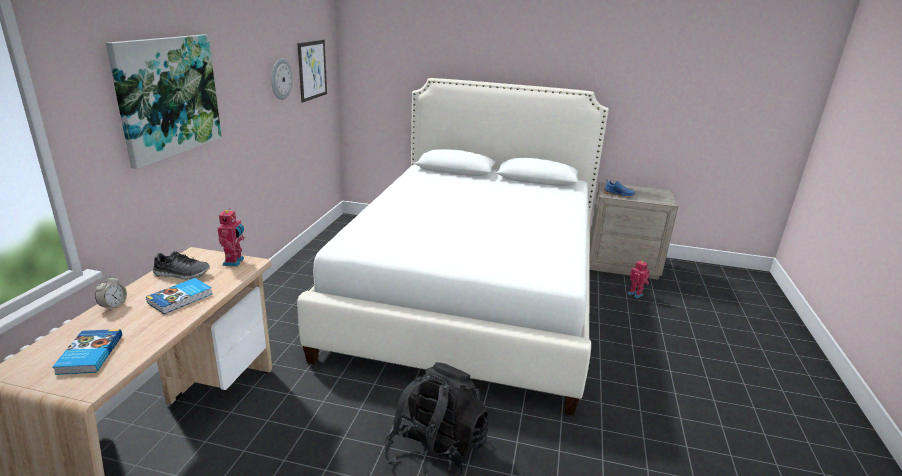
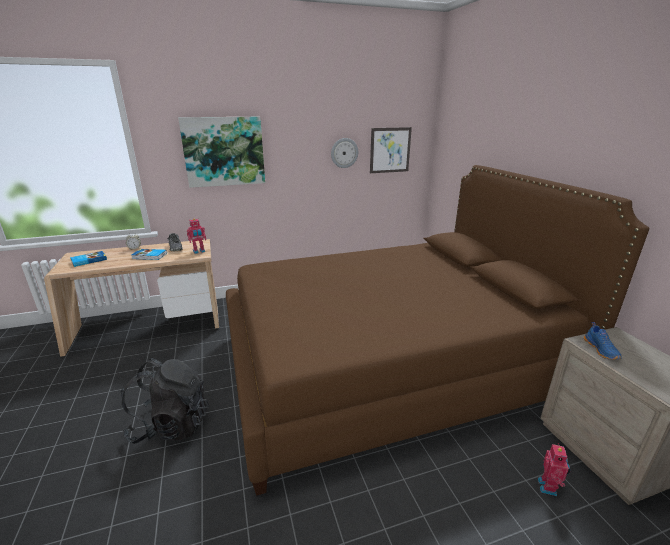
camera: 60 degrees right, 0 degrees up
(472, 293) = (387, 365): white bed -> brown bed

